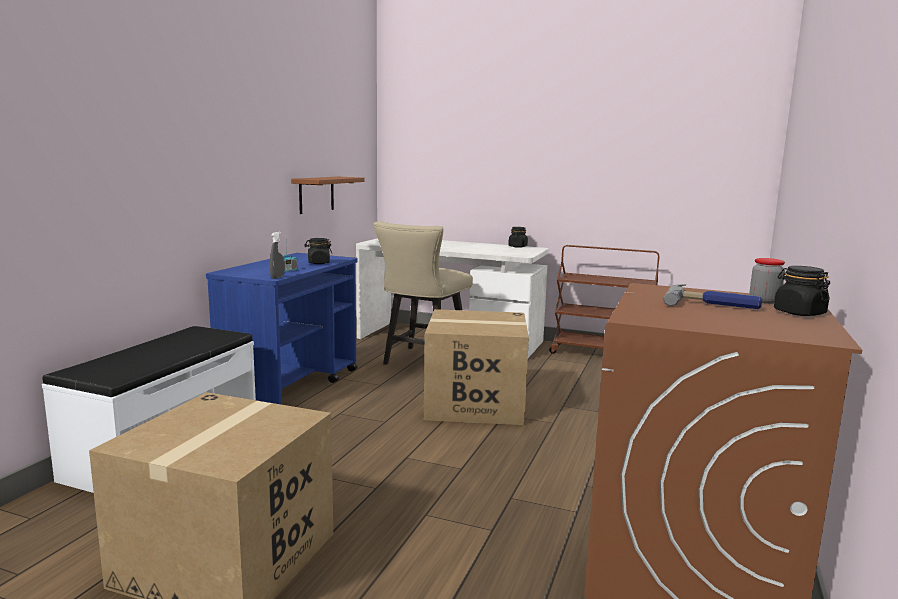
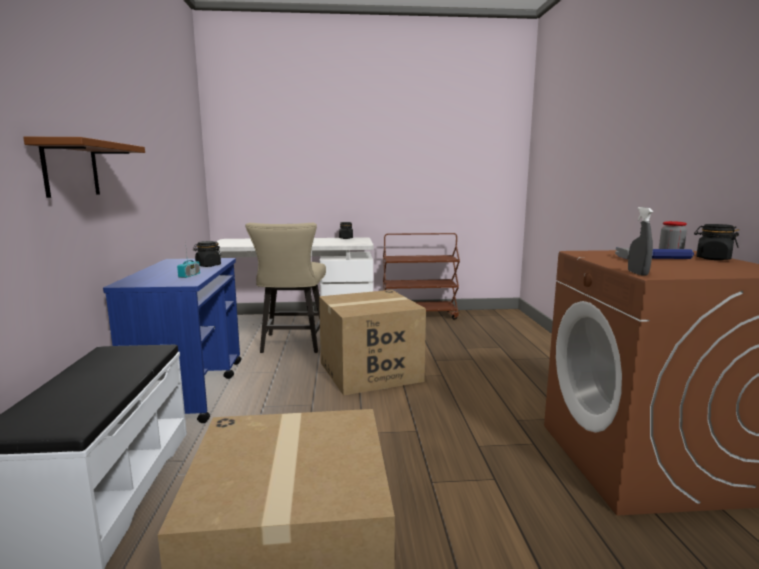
camera: 25 degrees left, 0 degrees up
(277, 277) = (192, 282): grey spray bottle -> grey spray bottle (637, 273)
(316, 194) = (172, 201): brown shelf -> brown shelf (71, 169)

